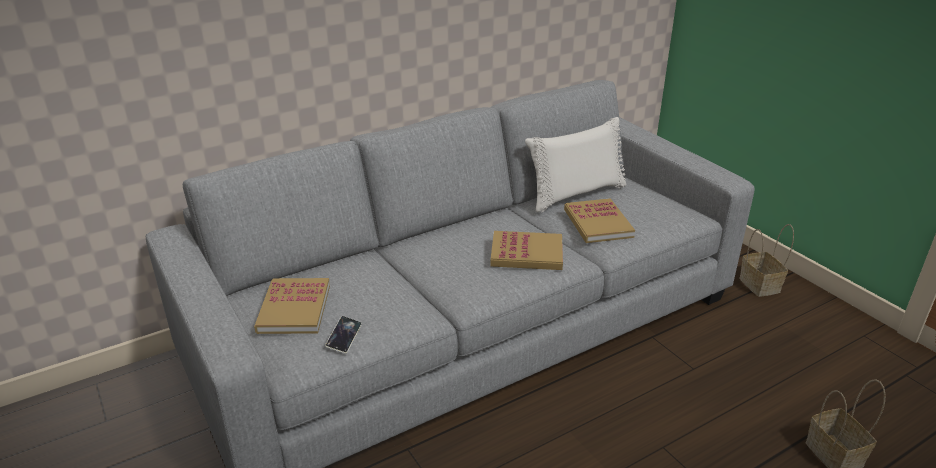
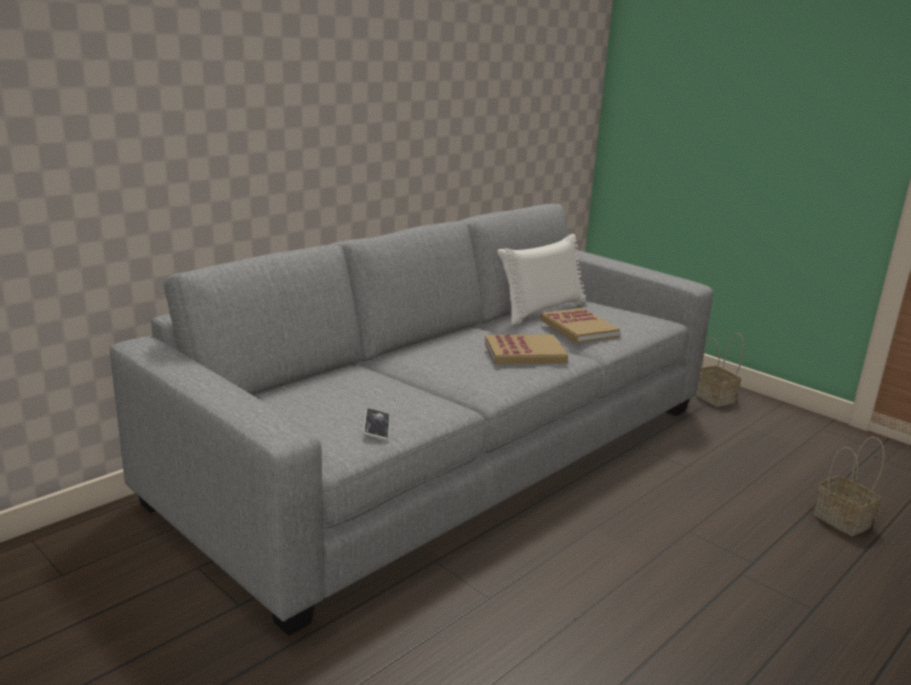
camera: 15 degrees left, 10 degrees down
(294, 308) = (306, 409): book -> none

